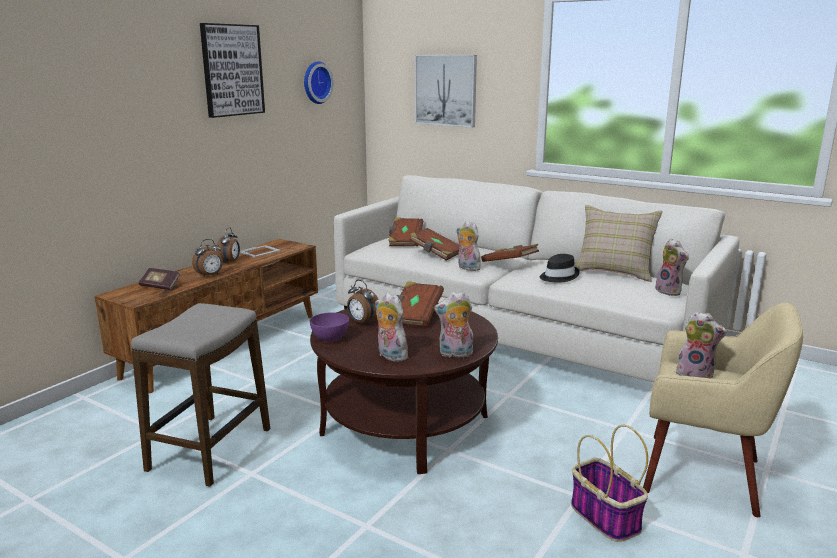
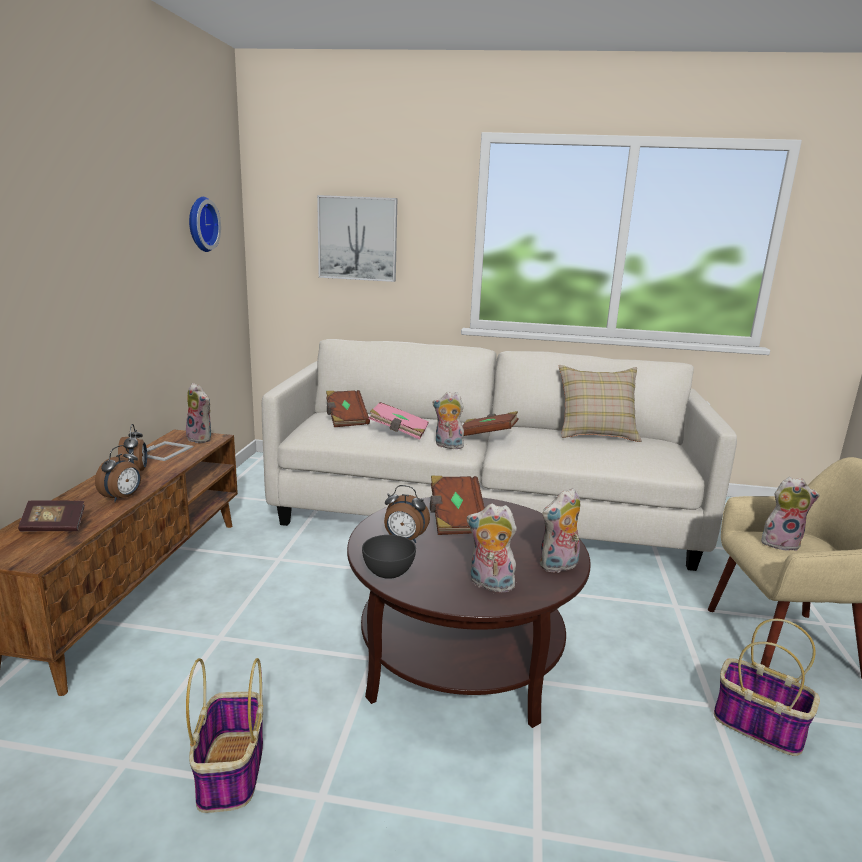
camera: 25 degrees left, 0 degrees up
(211, 449) = (231, 772): stool -> basket
(232, 70) = (111, 200): picture -> none
(330, 338) = (388, 572): purple bowl -> grey bowl
(436, 253) = (398, 432): brown book -> pink book
(558, 276) = (555, 446): black hat -> none
(670, 291) = (668, 451): plush toy -> plush toy (202, 438)

